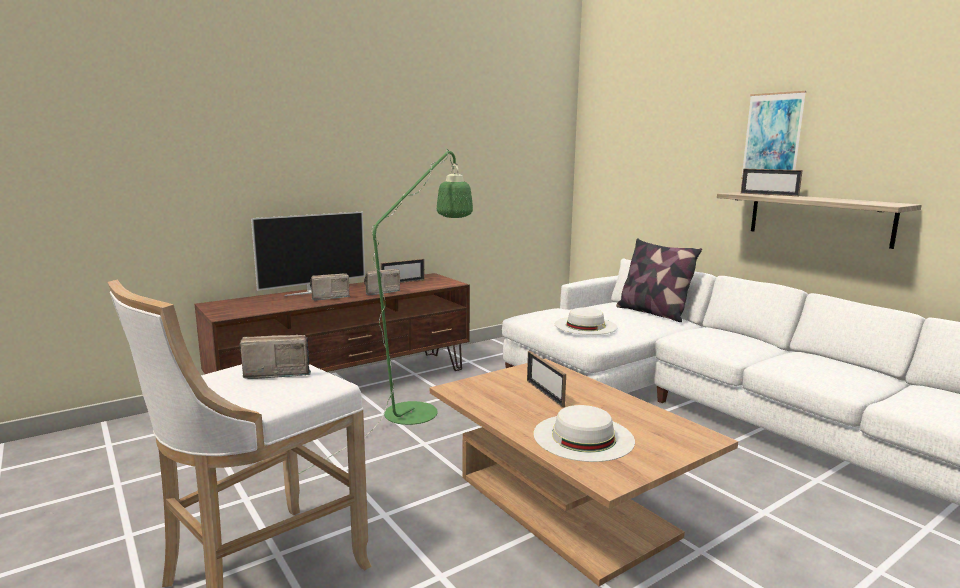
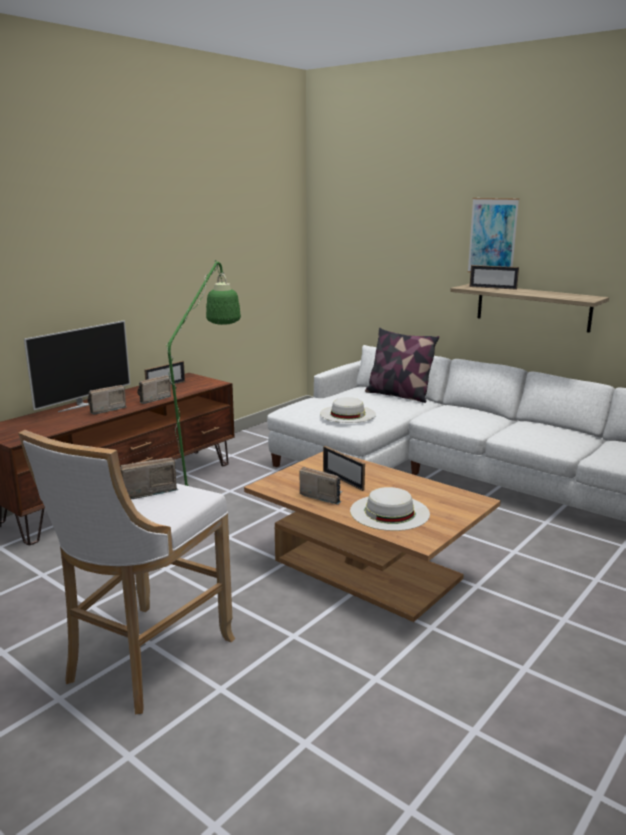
camera: 15 degrees left, 5 degrees up
(510, 408) = (322, 496): none -> radio

